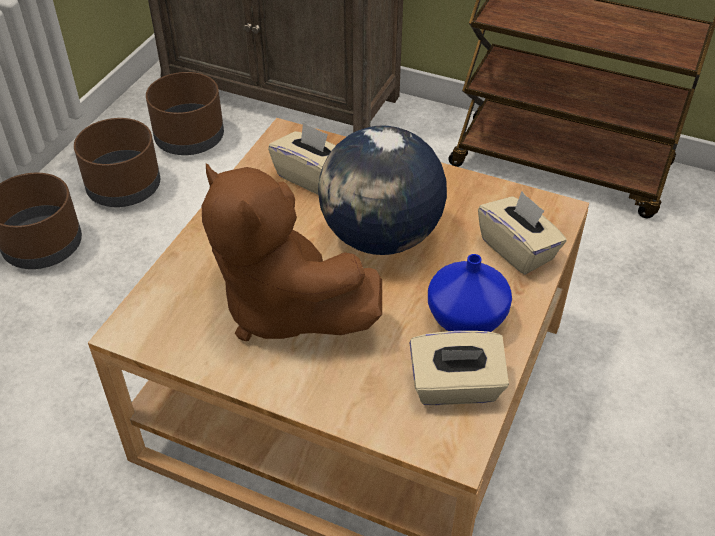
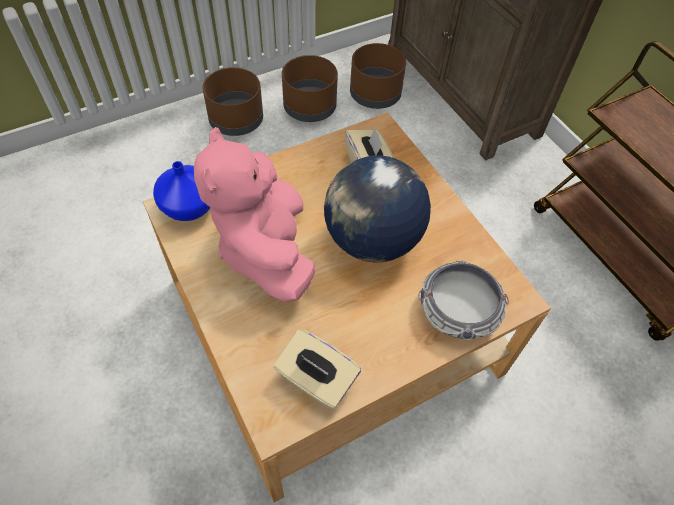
camera: 35 degrees right, 10 degrees up
(283, 307) = (265, 250): brown plush toy -> pink plush toy
(468, 318) = (372, 337): blue vase -> blue vase (190, 207)
(517, 249) = (458, 310): beige tissue box -> bowl

